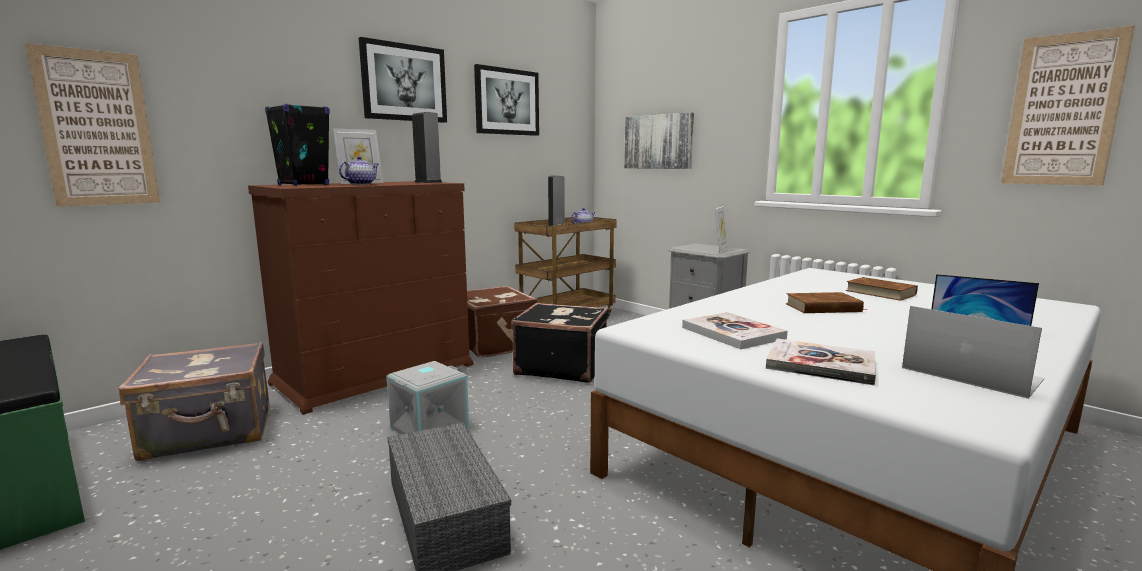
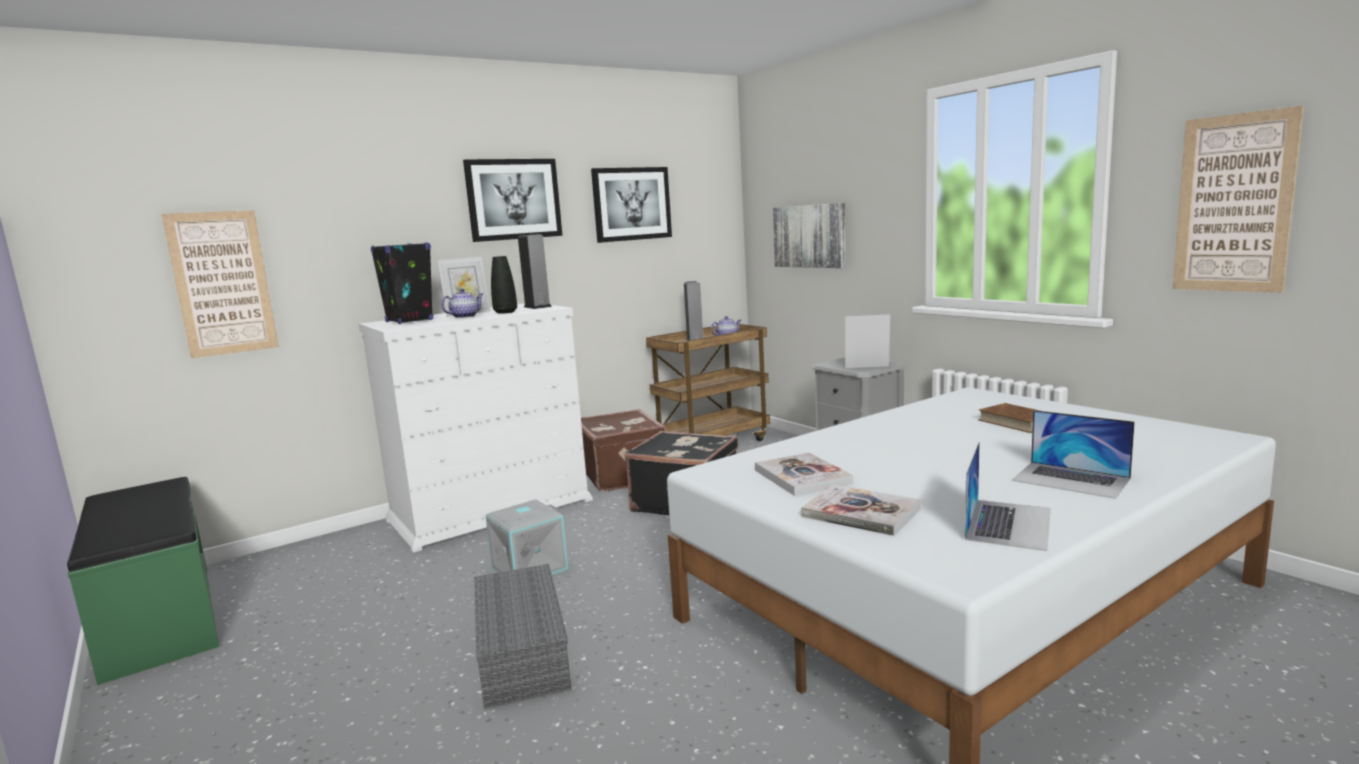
camera: 10 degrees right, 0 degrees up
(210, 433) = (327, 570): grey suitcase -> none
(376, 374) = (491, 510): brown dresser -> white dresser
(400, 183) = (505, 312): none -> black vase
(720, 251) = (867, 368): picture frame -> picture frame turned 120 degrees counterclockwise
(823, 308) = (929, 444): brown book -> none
(970, 373) = (1008, 523): laptop -> laptop turned 60 degrees clockwise

